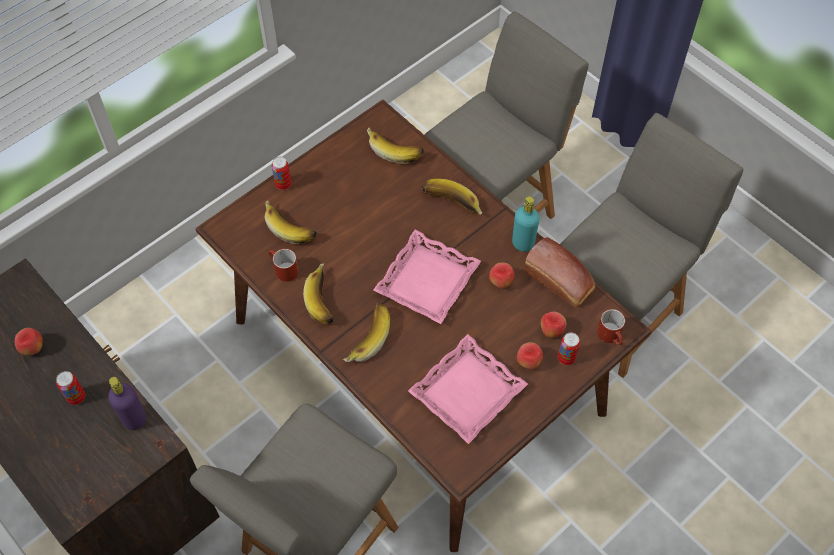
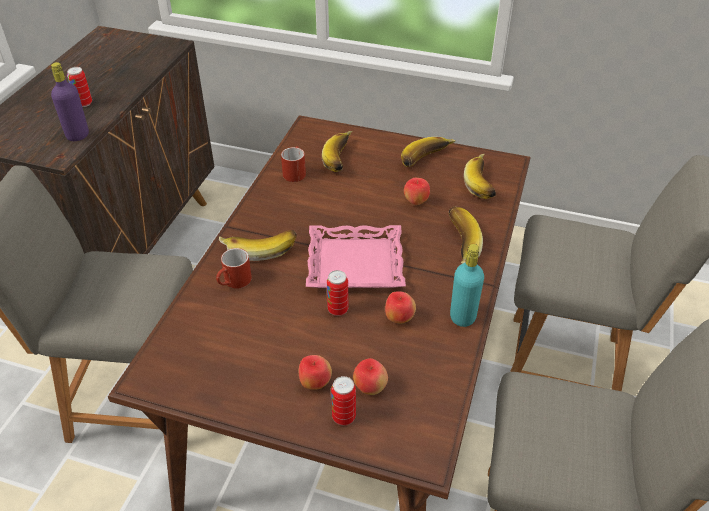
camera: 60 degrees right, 15 degrees down
(33, 348) = (117, 71): apple -> apple (416, 202)
(283, 184) = (380, 138): can -> can (338, 309)
(325, 300) = (282, 207): banana -> banana (427, 161)
(467, 391) = (245, 346): pink tray -> none
(561, 282) = (442, 370): bread -> none
(611, 336) = (406, 451): red mug -> red mug (234, 282)

